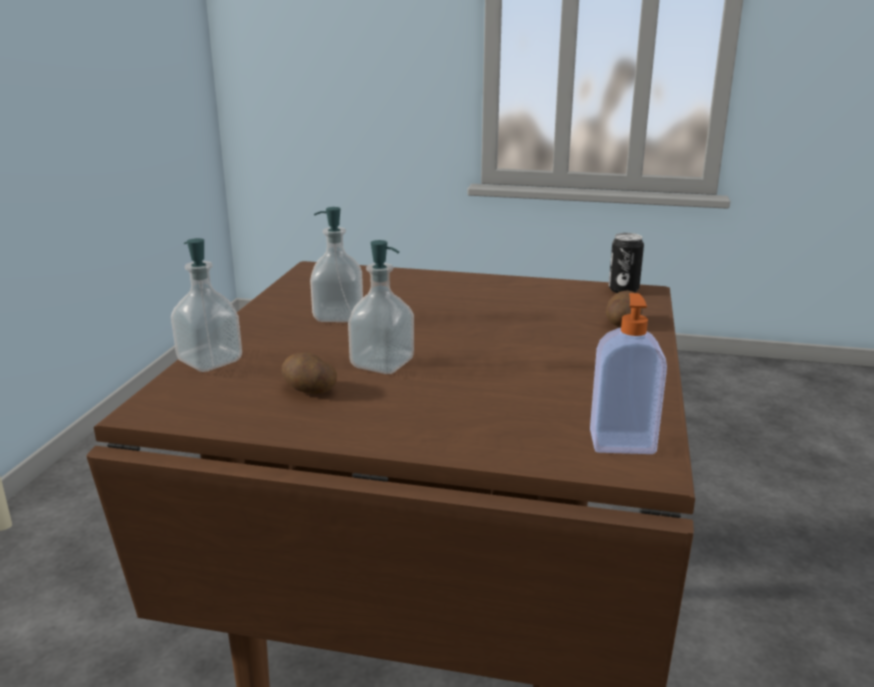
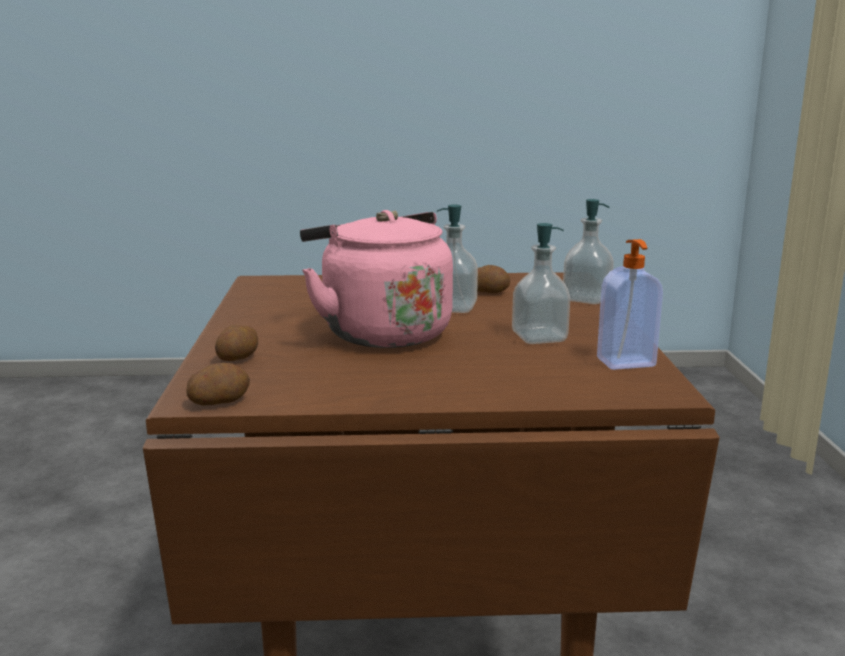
camera: 165 degrees right, 5 degrees down
(484, 337) = (380, 332): none -> pink kettle
(621, 442) = (269, 287): soap dispenser -> soap dispenser (626, 363)
(623, 290) = (218, 401): can -> potato

